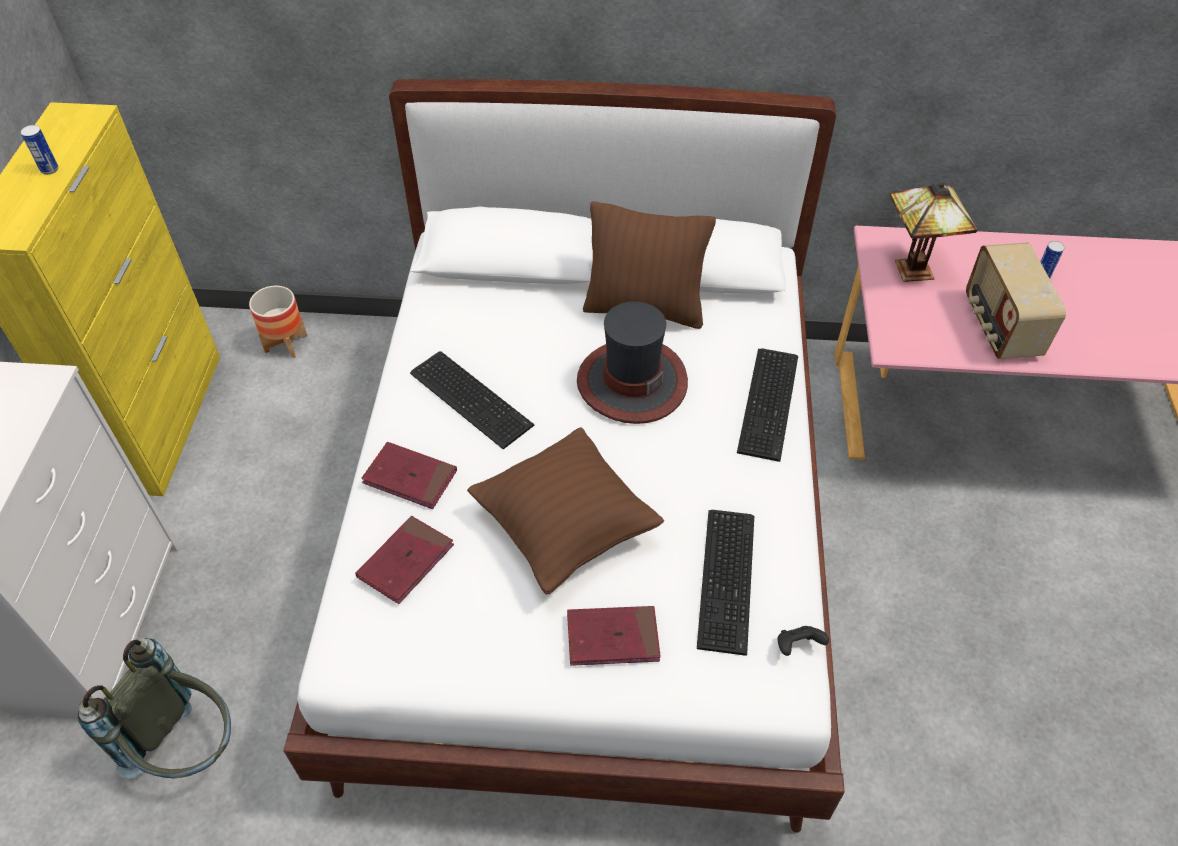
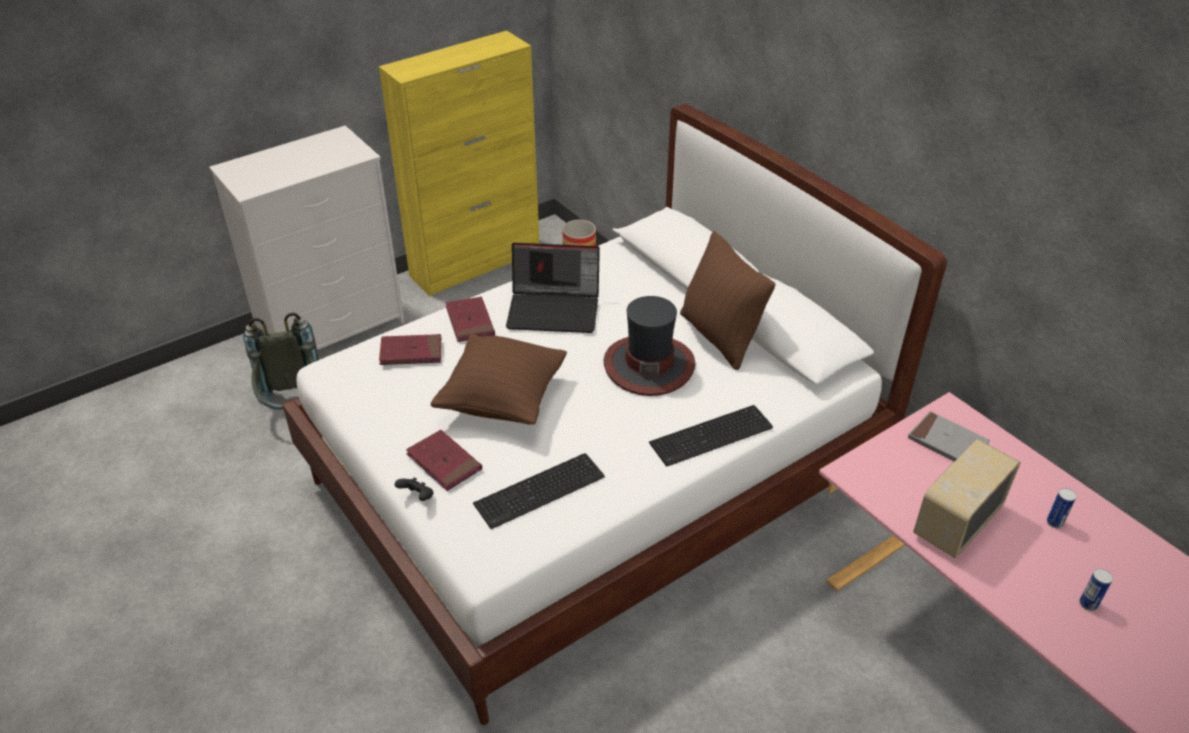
camera: 50 degrees right, 10 degrees down
(49, 169) = (460, 57): can -> can (1088, 604)
(471, 396) = (555, 309): keyboard -> laptop
(797, 646) = (523, 551): black game controller -> black game controller (417, 497)
(911, 268) = (947, 442): table lamp -> grey book

